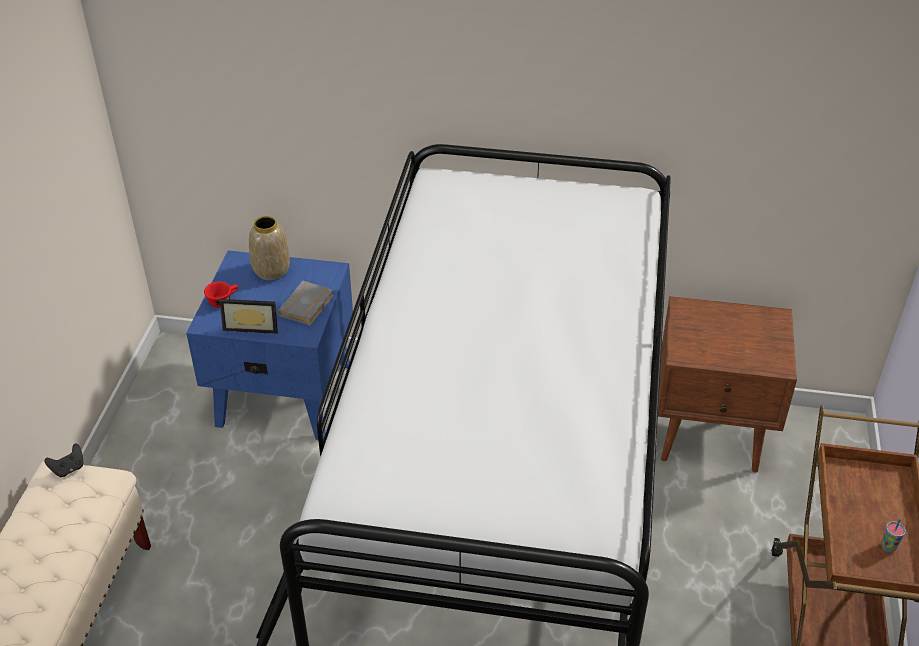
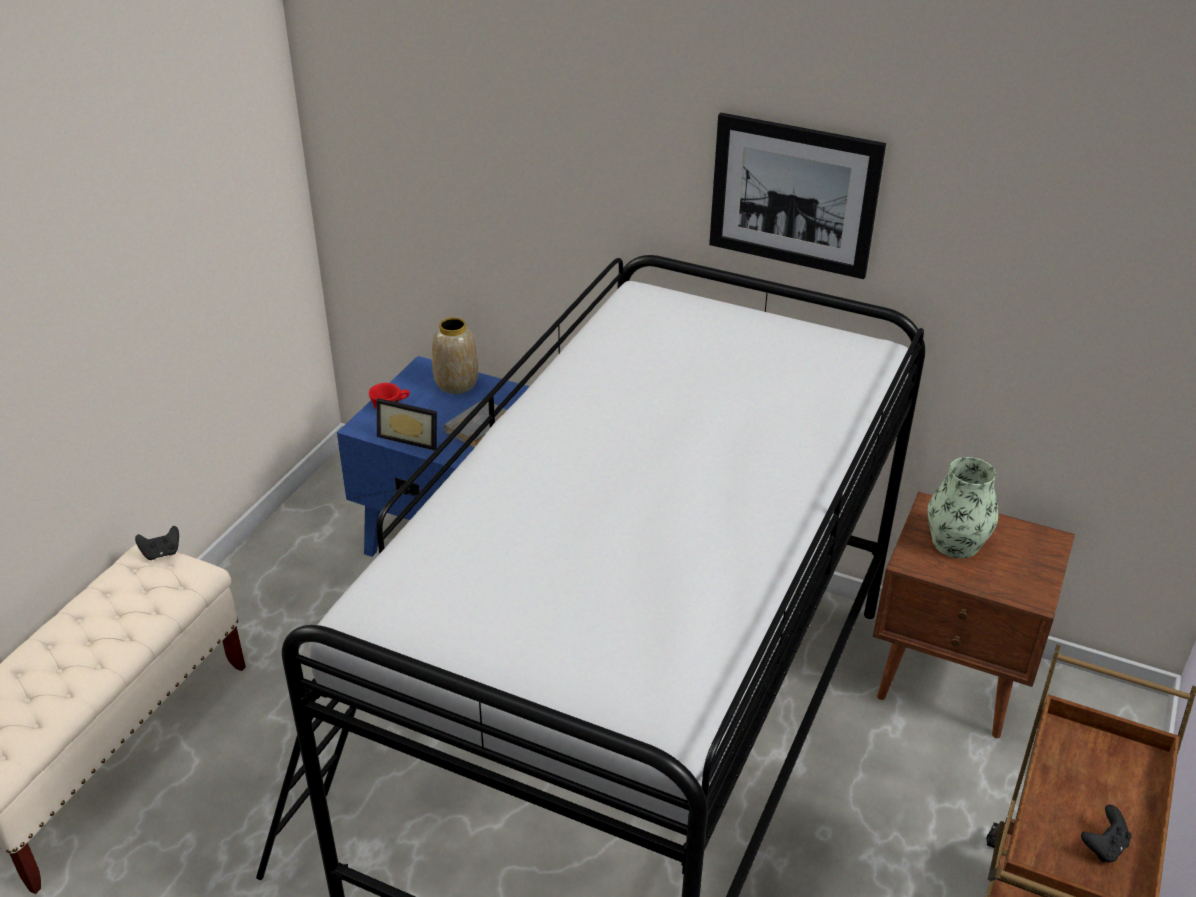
camera: 15 degrees right, 5 degrees down
(554, 84) = (793, 195): none -> picture
(709, 333) = (955, 542): none -> vase
(888, 547) = (1103, 847): cup -> black game controller

